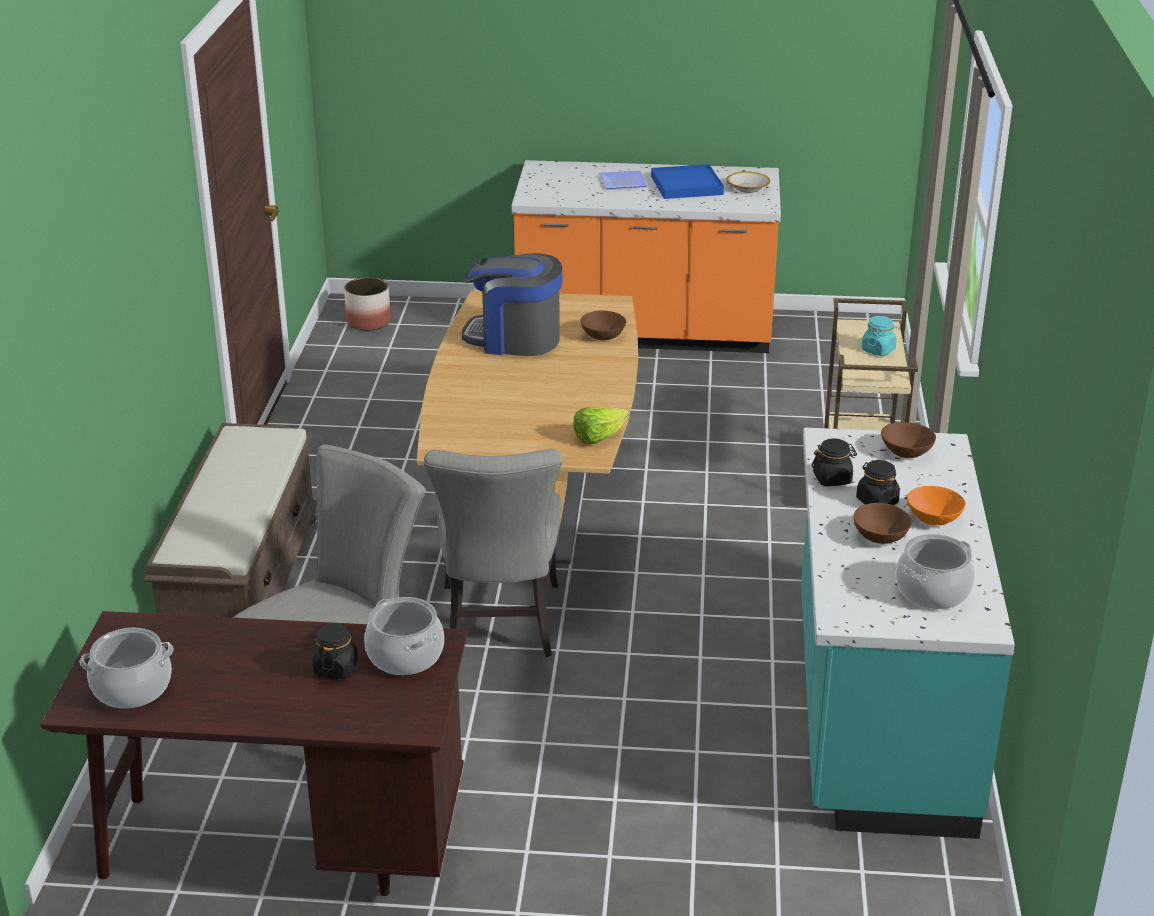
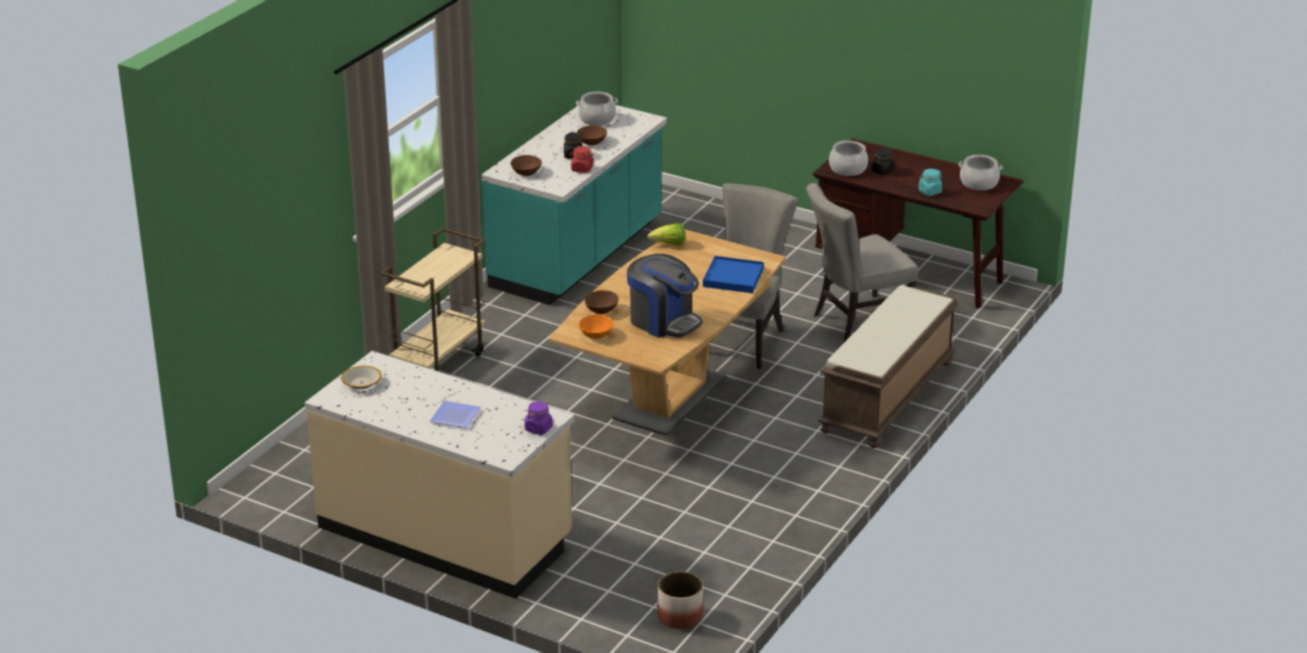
camera: 155 degrees left, 0 degrees up
(533, 188) = (538, 428): none -> purple jar
(645, 332) = (446, 534): orange counter -> beige counter
(686, 185) = (407, 399): blue tray -> blue tray (733, 278)
(832, 479) = (581, 169): black jar -> red jar
(878, 350) = (428, 269): turquoise jar -> turquoise jar (929, 192)
(933, 519) = (556, 143): orange bowl -> orange bowl (596, 334)

